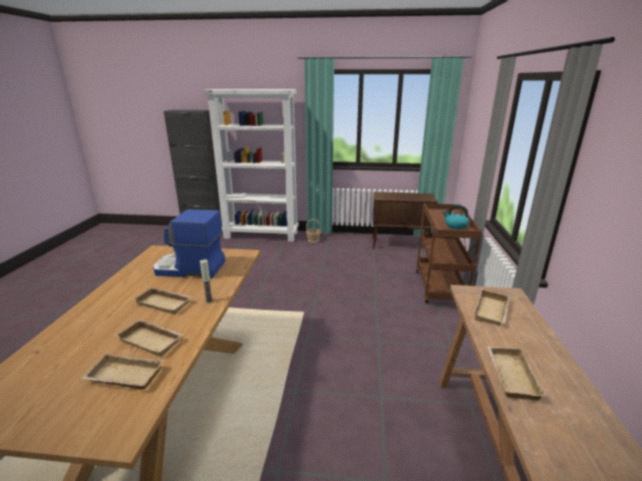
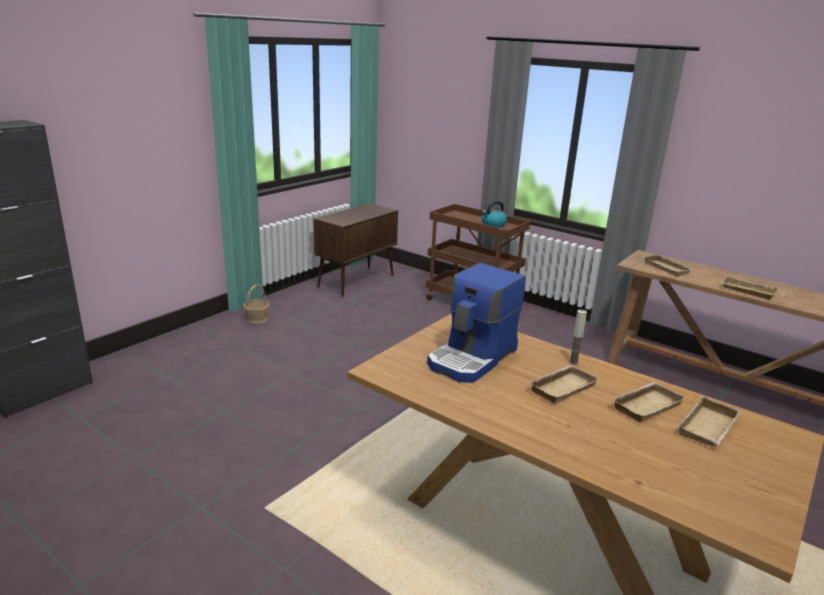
camera: 60 degrees left, 0 degrees up
(262, 235) = (170, 347): white bookcase -> none

